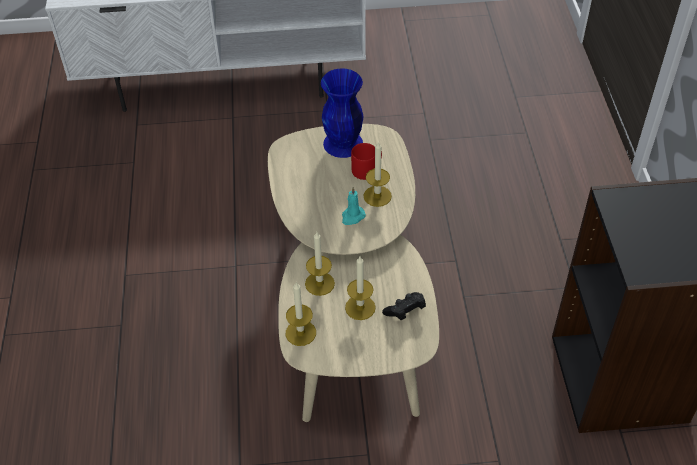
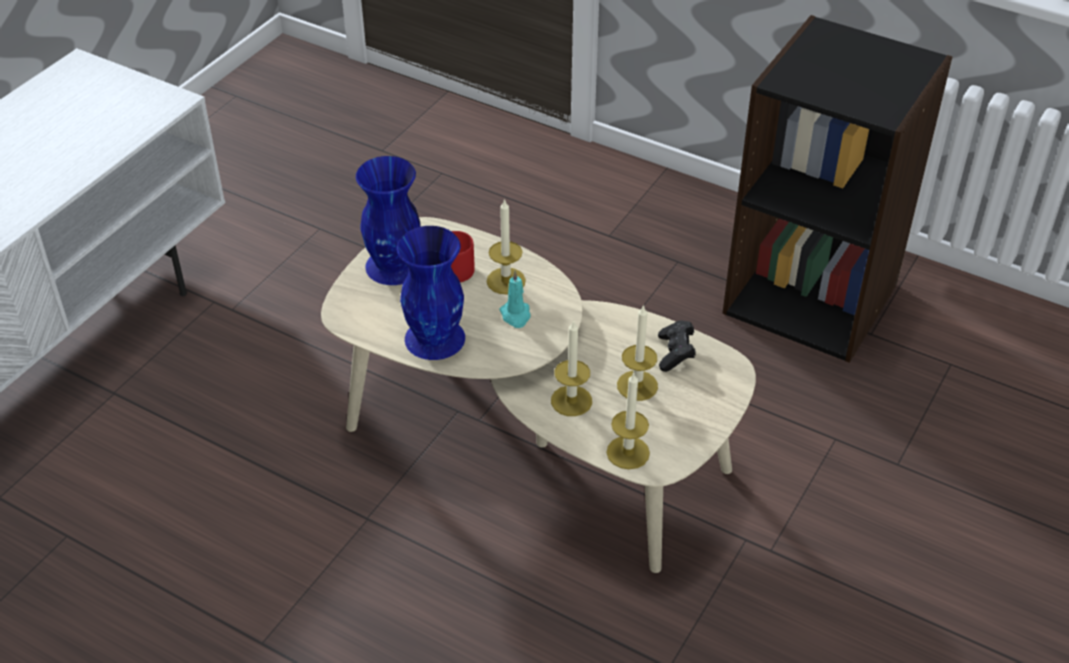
camera: 55 degrees left, 5 degrees down
(302, 194) = (436, 338): none -> blue vase

